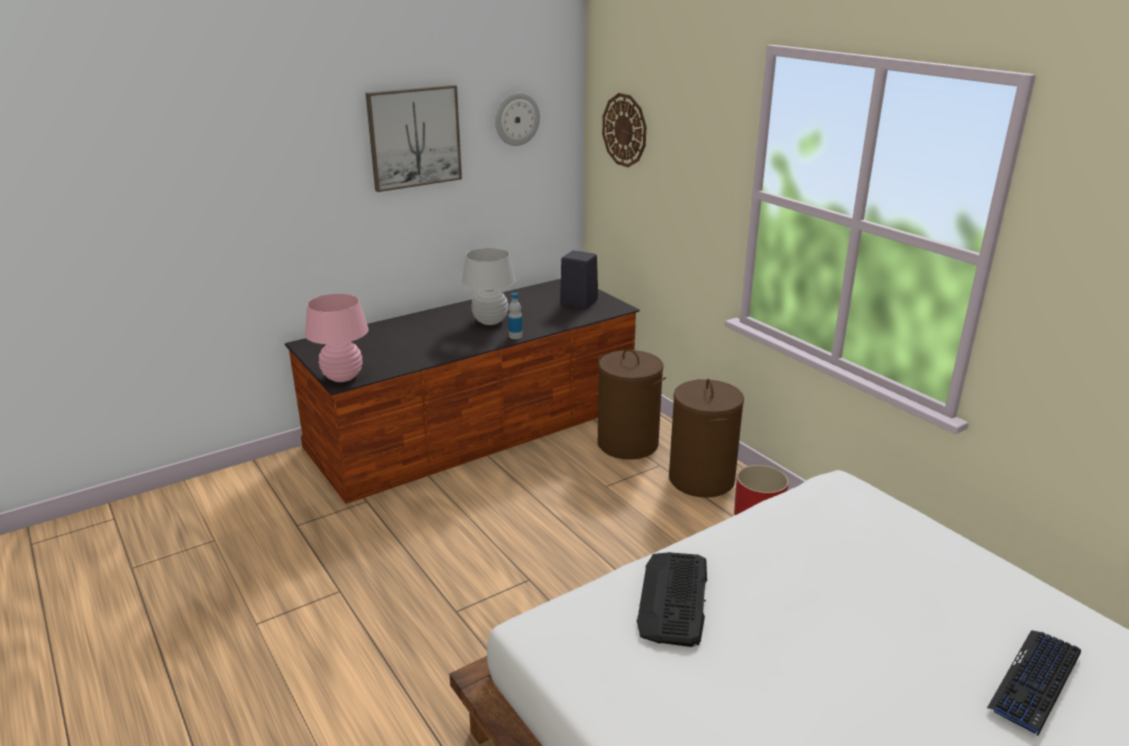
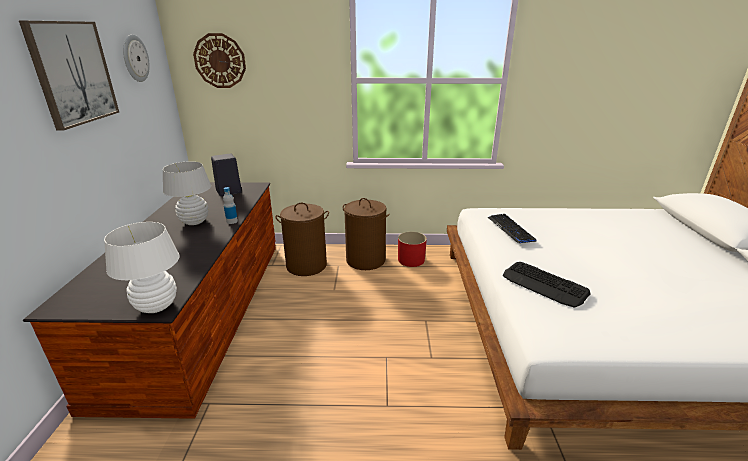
camera: 55 degrees left, 0 degrees up
(343, 377) = (157, 306): pink table lamp -> white table lamp
(1035, 681) = (638, 233): keyboard -> keyboard (510, 229)

